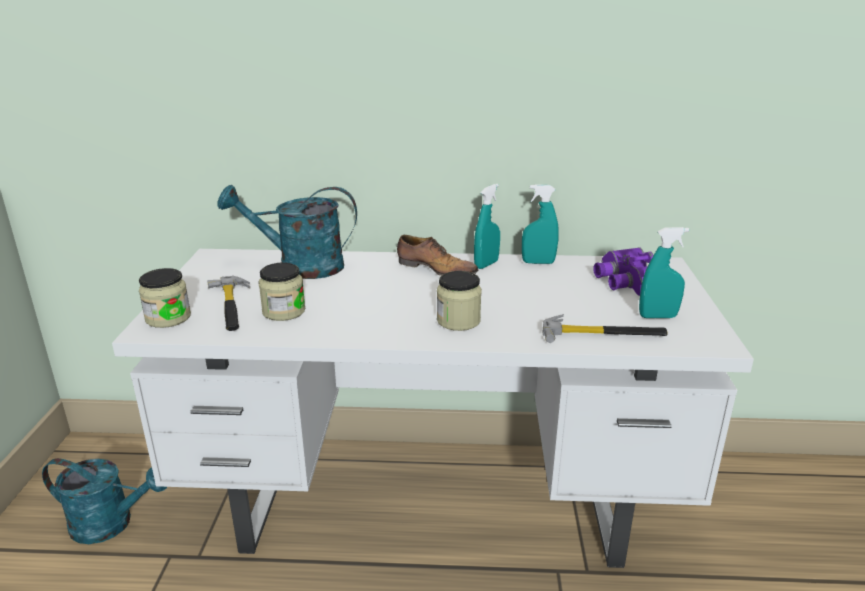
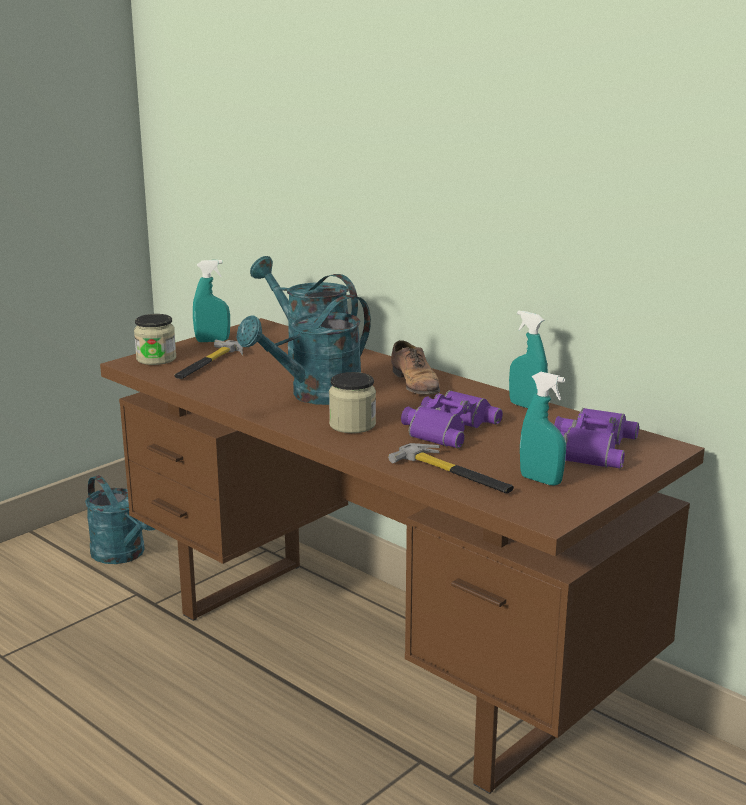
camera: 40 degrees right, 5 degrees down
(284, 311) = (237, 378): jar -> none
(382, 305) = (316, 396): none -> turquoise watering can
(434, 506) = (376, 658): white desk -> brown desk
(486, 264) = (471, 394): turquoise spray bottle -> turquoise spray bottle (212, 341)
(524, 297) = (446, 427): none -> purple binoculars

